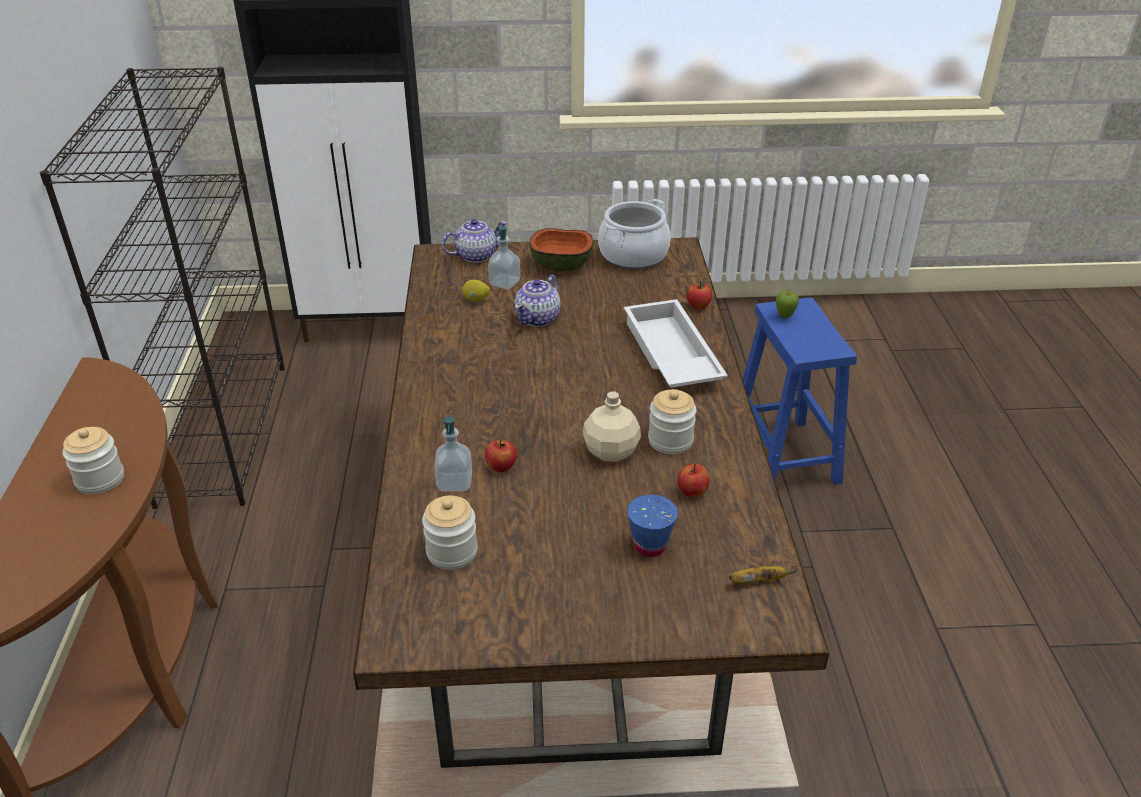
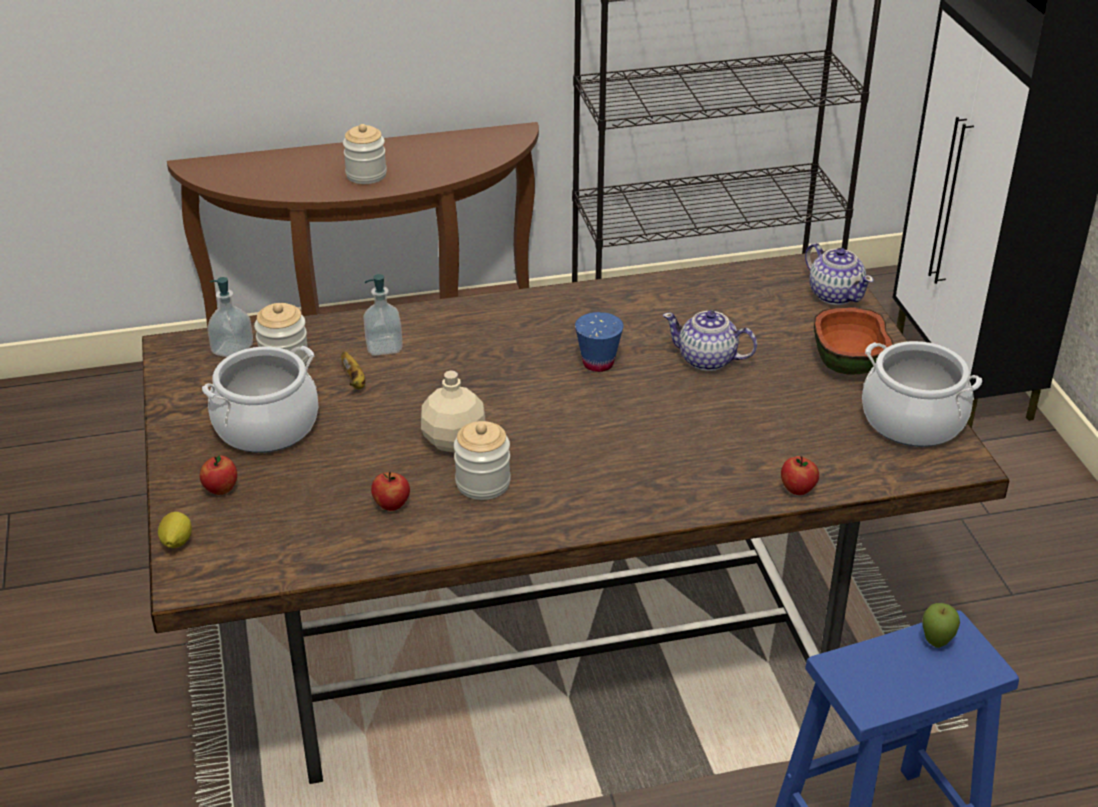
camera: 80 degrees right, 0 degrees up
(476, 299) = (730, 310): lemon -> lemon (176, 543)
(501, 467) = (412, 371): apple -> apple (220, 489)
(504, 283) = (779, 325): soap dispenser -> soap dispenser (232, 350)
(561, 568) = (266, 426): none -> cooking pot
(650, 546) = (301, 480): blue cup -> blue cup (598, 363)
(669, 355) = (665, 471): white tray -> none
(758, 582) = (251, 560): banana -> banana (355, 381)

